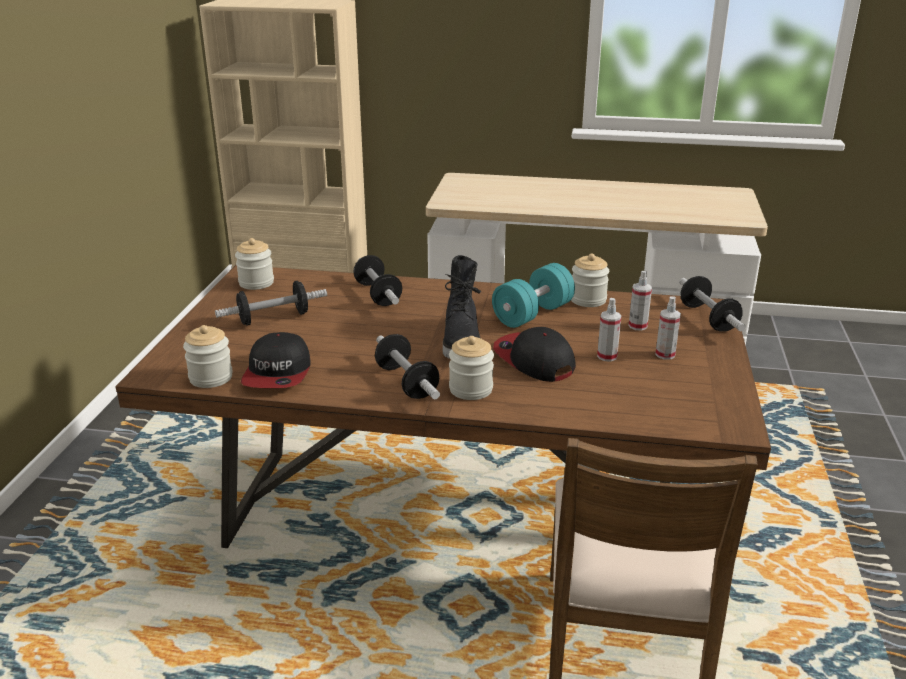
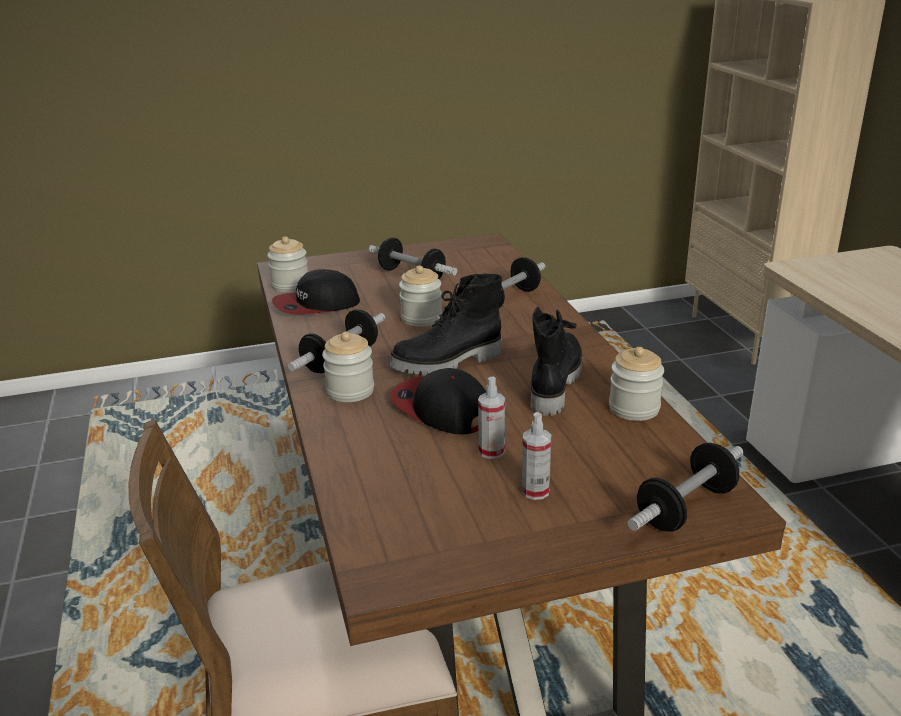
camera: 65 degrees right, 0 degrees up
(256, 283) = (472, 250): jar -> jar (421, 318)
(532, 314) = (553, 384): turquoise dumbbell -> black boot
(533, 360) = (441, 409): cap -> cap turned 75 degrees counterclockwise
(638, 326) = (598, 456): spray bottle -> none

